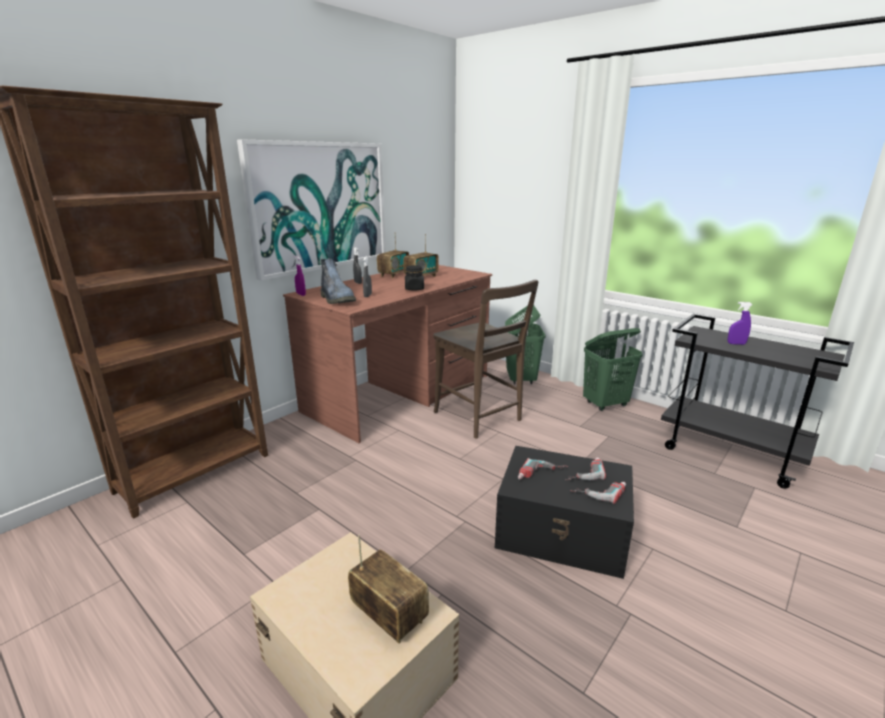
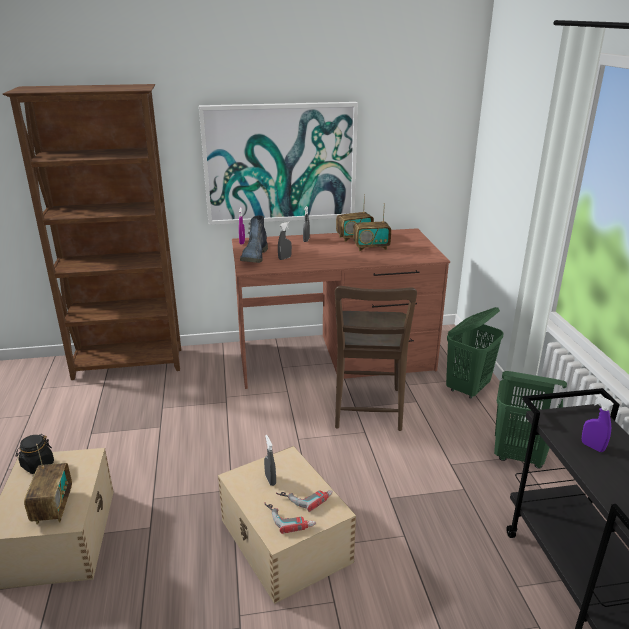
camera: 40 degrees right, 5 degrees up
(414, 289) = (335, 261): black jar -> black jar (37, 465)
(542, 475) = (270, 480): power drill -> grey spray bottle
(563, 532) = (285, 542): black storage box -> beige storage box

